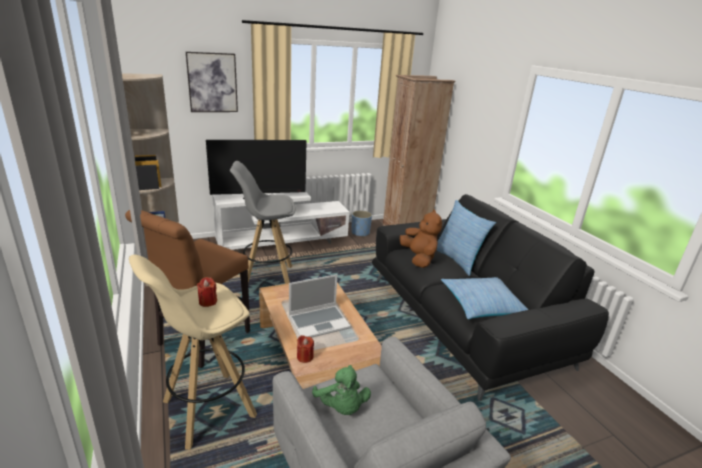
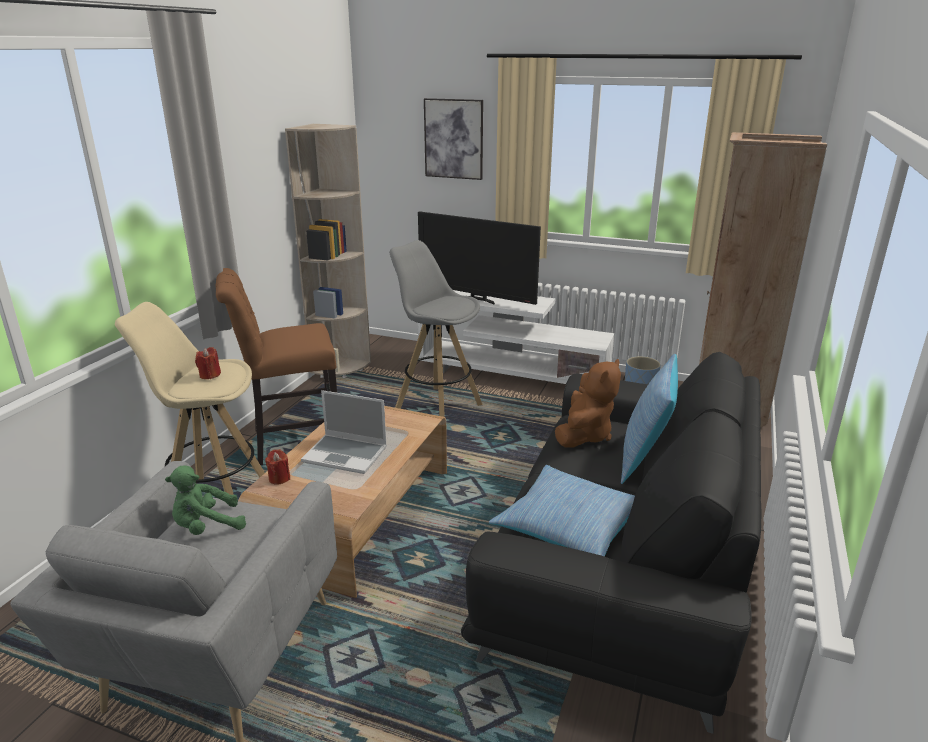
camera: 45 degrees right, 0 degrees up
(341, 407) = (206, 527): green plush toy -> green plush toy turned 45 degrees clockwise

